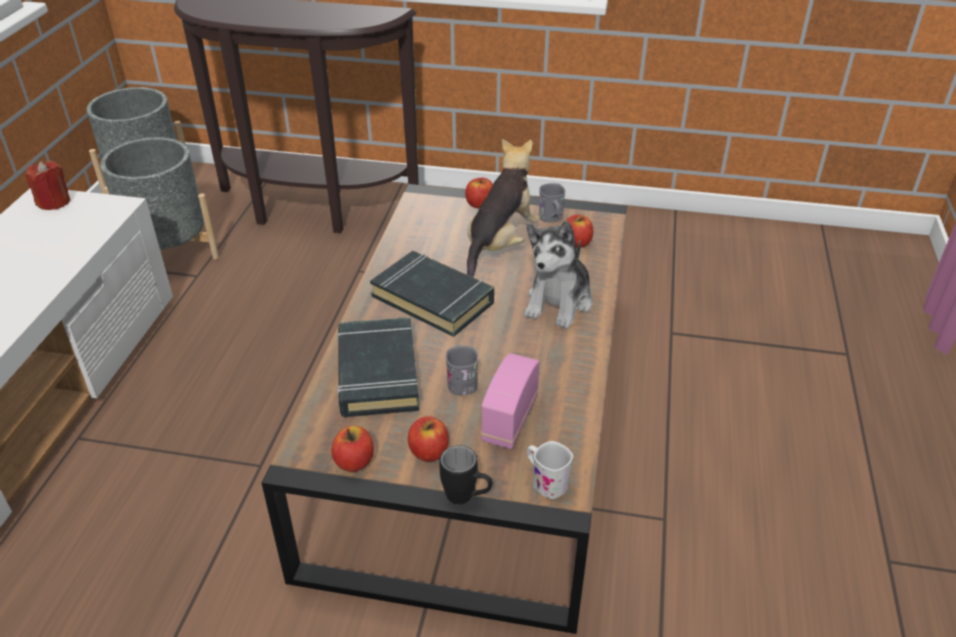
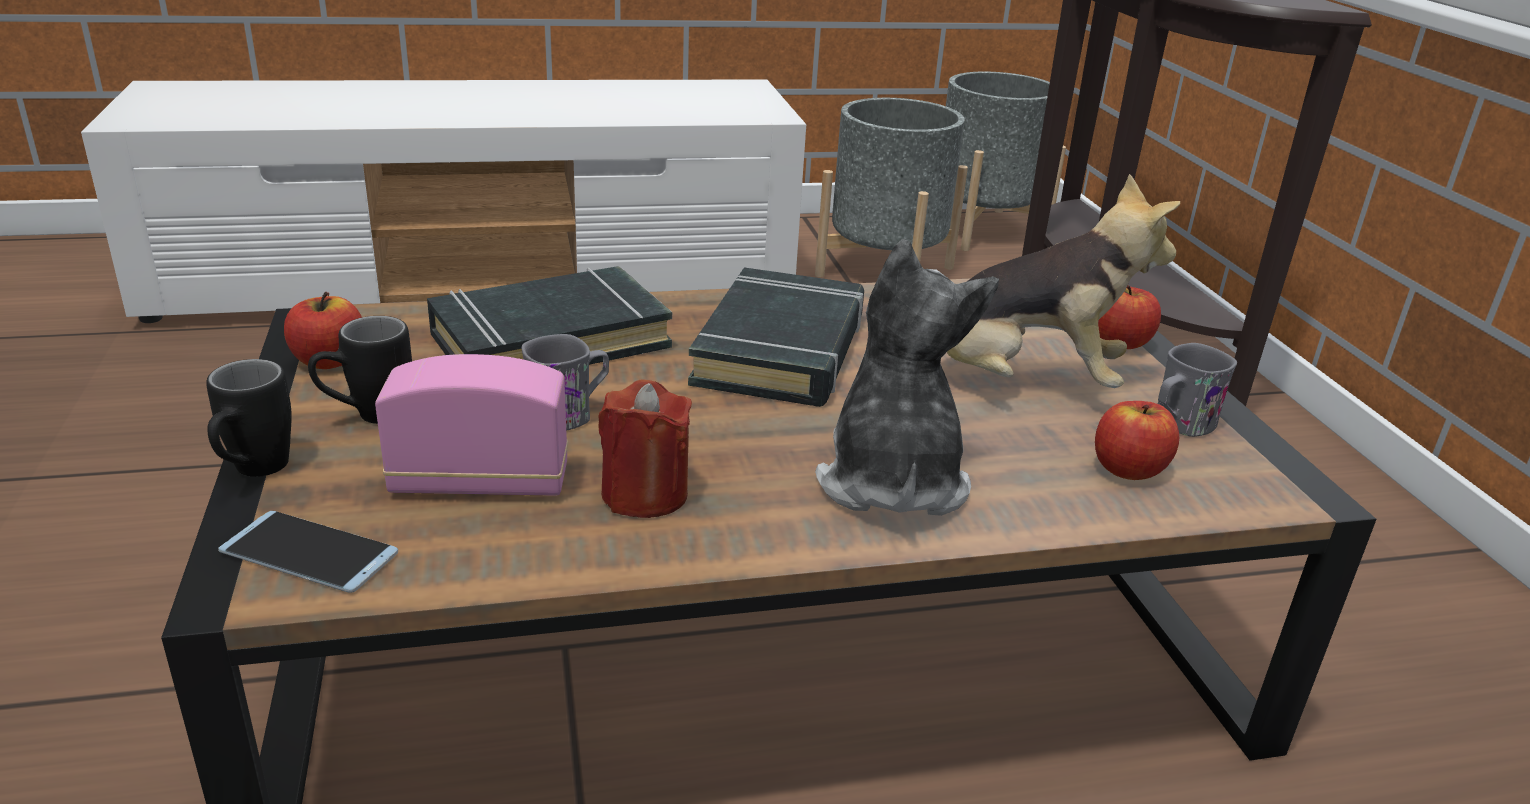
camera: 65 degrees right, 10 degrees down
(54, 202) = (746, 92): red candle -> red candle (645, 494)
(428, 452) = (367, 417): apple -> black mug
(545, 481) = (310, 552): white mug -> phone
(559, 302) = (891, 480): plush toy -> plush toy turned 90 degrees clockwise

